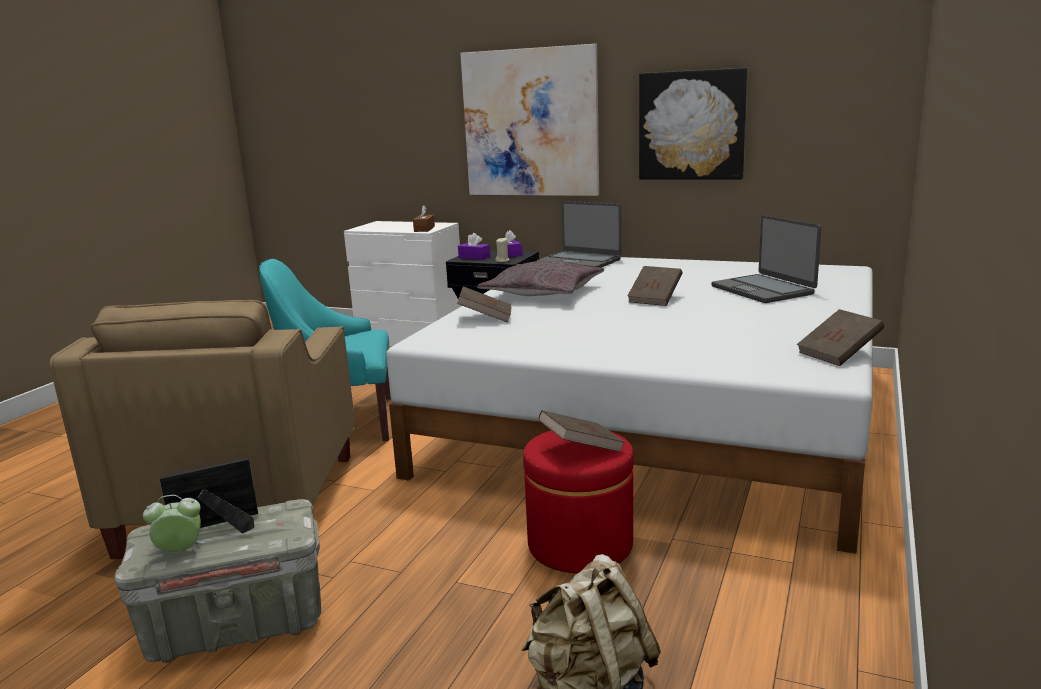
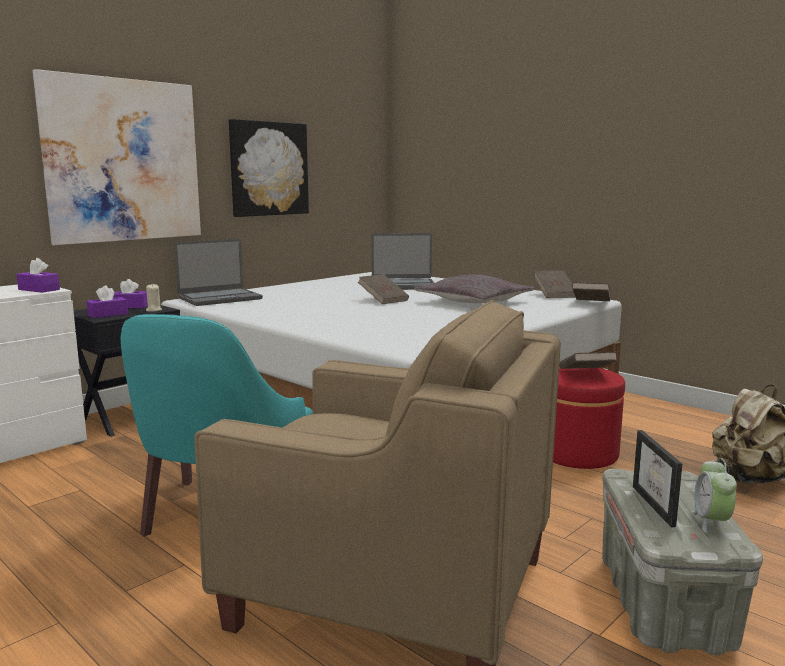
camera: 70 degrees left, 5 degrees down
(424, 229) = (39, 289): brown tissue box -> purple tissue box
(485, 318) = (360, 331): brown book -> brown book (590, 303)
(542, 292) = (307, 314): grey pillow -> grey pillow (474, 302)

